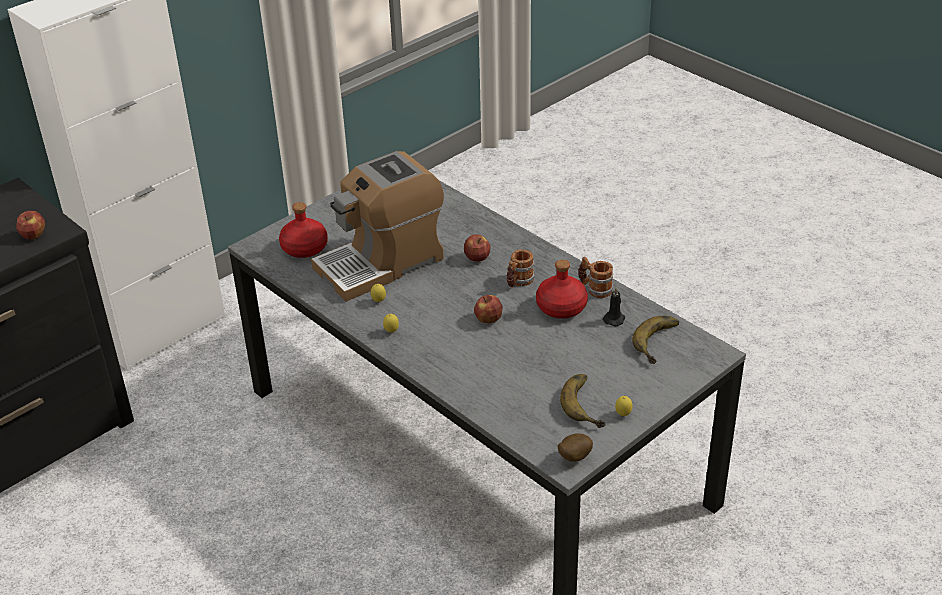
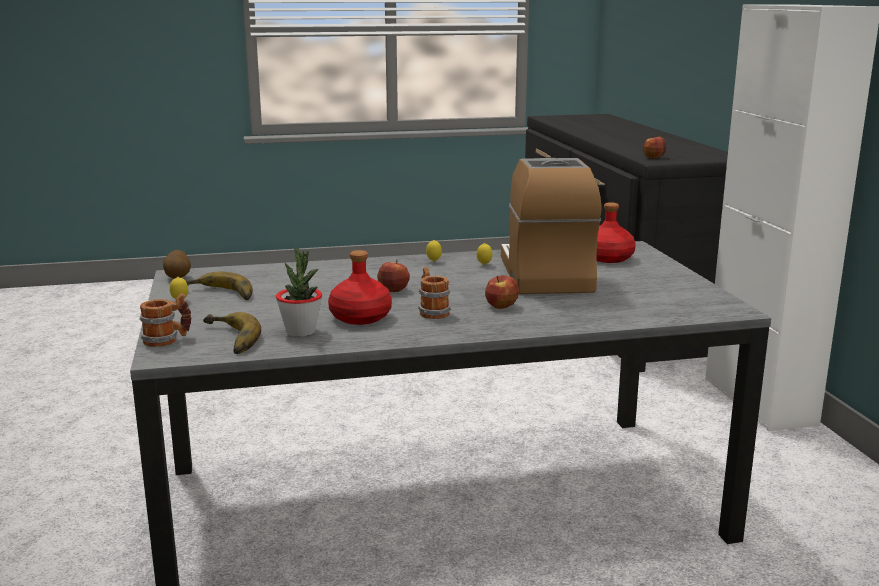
camera: 120 degrees right, 20 degrees down
(595, 289) = (363, 337): mug -> mug (167, 340)
(614, 319) = (301, 332): black candle -> potted plant

